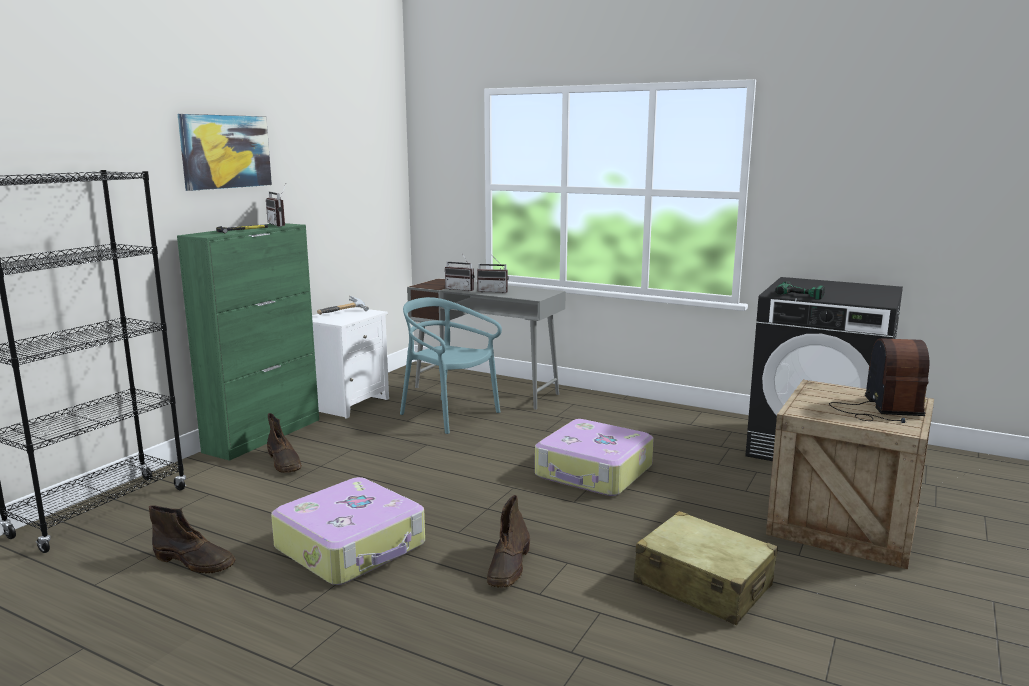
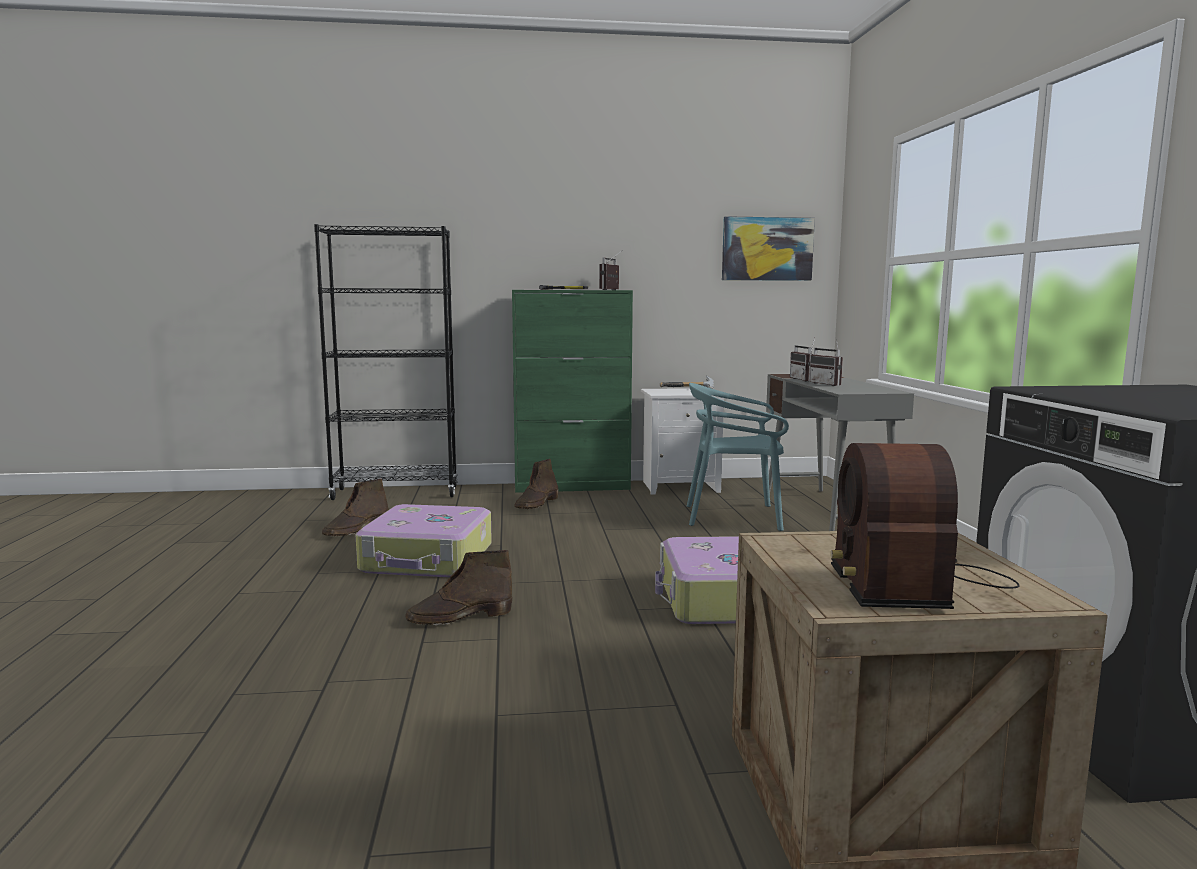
camera: 55 degrees right, 5 degrees down
(195, 562) = (356, 530): brown boot -> brown boot turned 45 degrees clockwise
(225, 151) = (574, 221): picture -> picture (767, 249)
(449, 415) = (734, 516): turquoise chair -> turquoise chair turned 90 degrees counterclockwise
(703, 584) = (533, 719): beige suitcase -> none
(801, 293) = (1087, 392): power drill -> none
(881, 410) = (911, 582): radio -> radio turned 120 degrees clockwise

